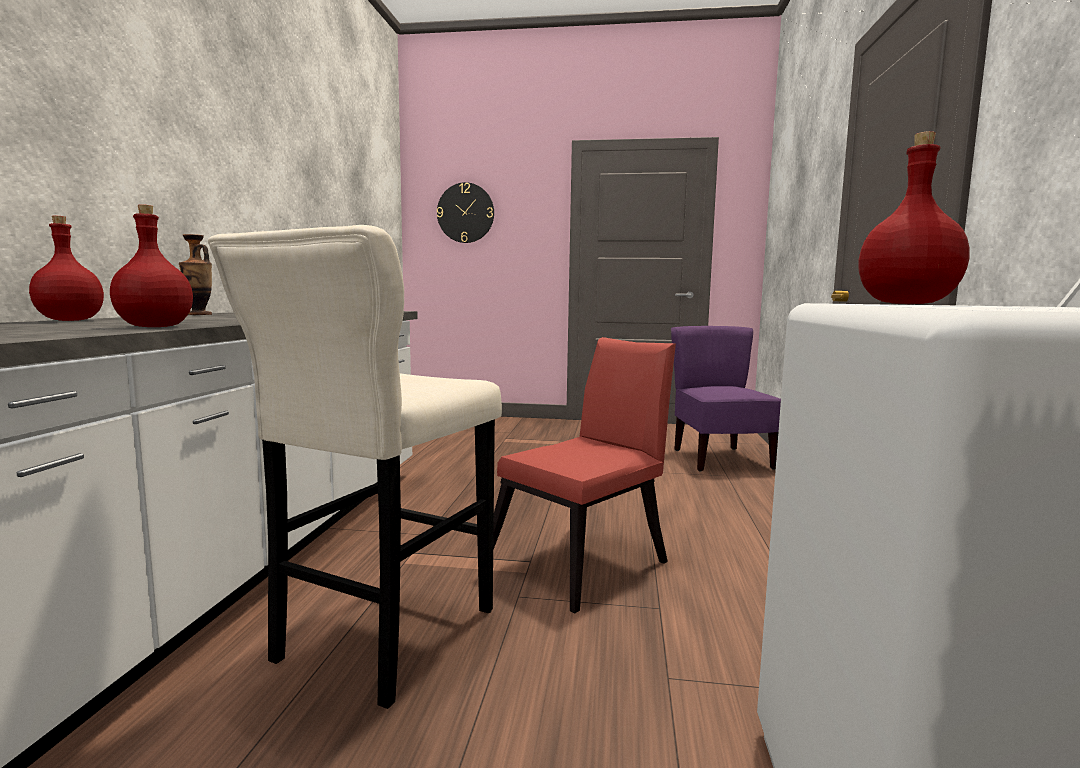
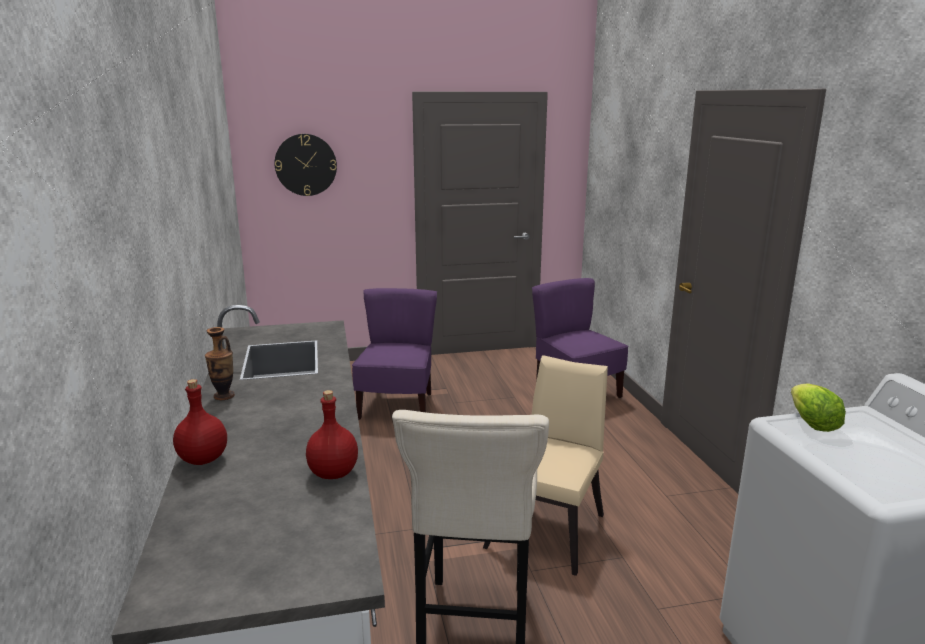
camera: 20 degrees left, 10 degrees up
(508, 447) = (397, 406): none -> purple chair
(585, 560) = (550, 526): red chair -> beige chair
(906, 304) = (812, 424): red bottle -> lettuce

